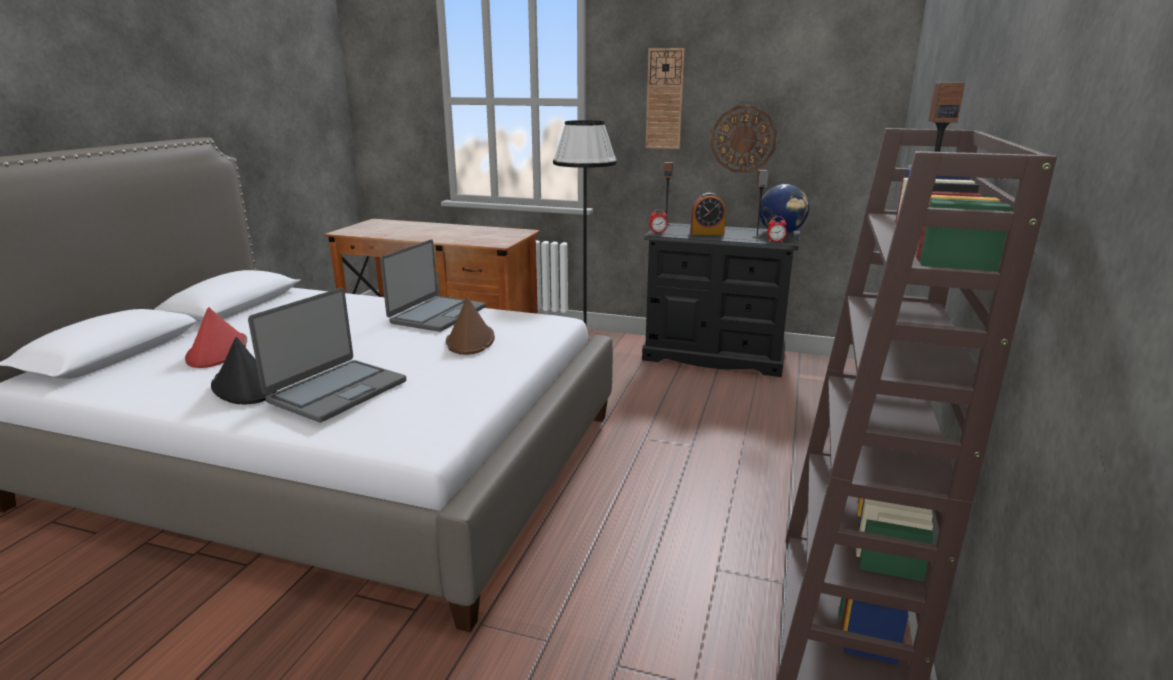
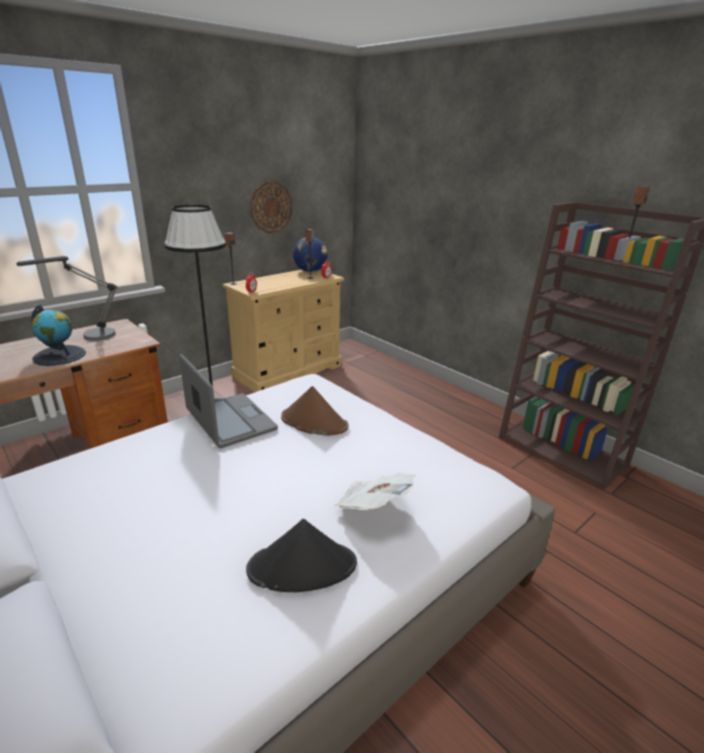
camera: 60 degrees left, 5 degrees up
(217, 352) = (158, 580): red hat -> none
(336, 391) = (373, 507): laptop -> newspaper
(443, 236) = (59, 355): none -> globe
(487, 233) = (89, 337): none -> table lamp
(664, 99) = (211, 179): wall clock -> none
(707, 233) = (278, 283): alarm clock -> none
(714, 356) = (288, 371): black dresser -> beige dresser

